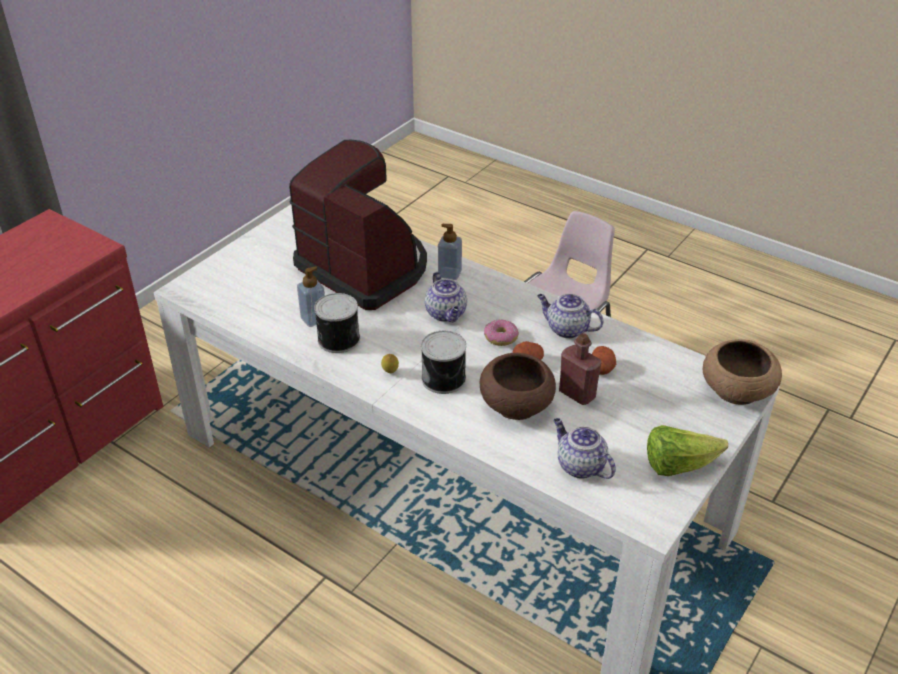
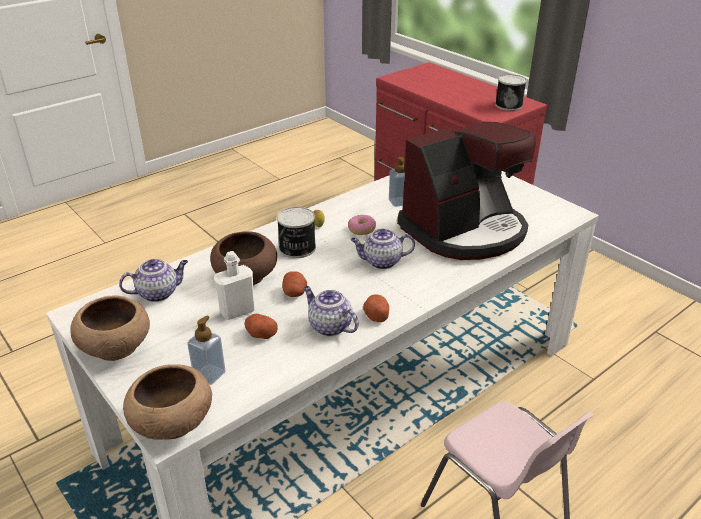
camera: 105 degrees right, 5 degrees down
(337, 339) = (369, 209): can -> can (509, 105)
(449, 273) = (444, 273): soap dispenser -> soap dispenser (209, 375)
(500, 337) = (335, 285): donut -> donut (361, 229)
(535, 305) = (376, 315): none -> potato
(566, 329) = (329, 326): teapot -> teapot turned 90 degrees counterclockwise
(577, 394) = (237, 311): red bottle -> white bottle
(678, 465) = (116, 346): lettuce -> brown bowl

